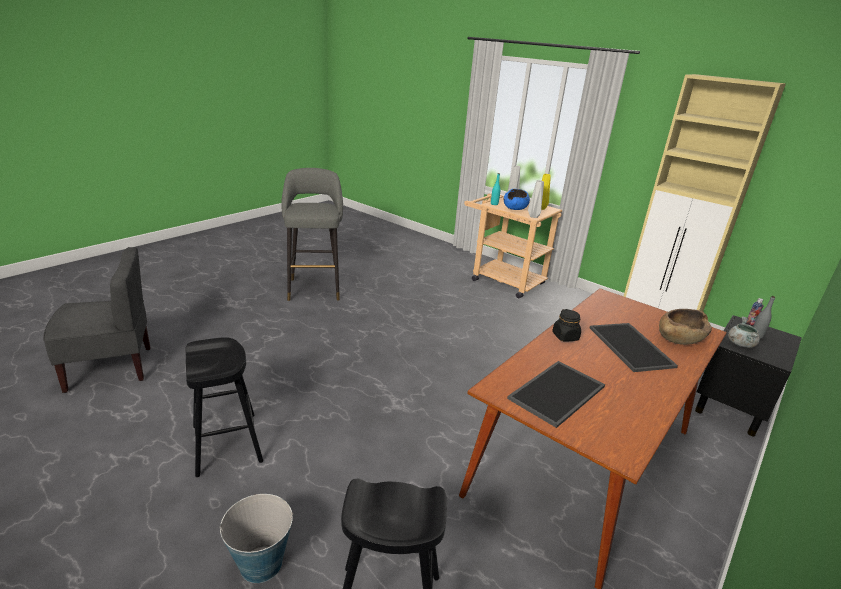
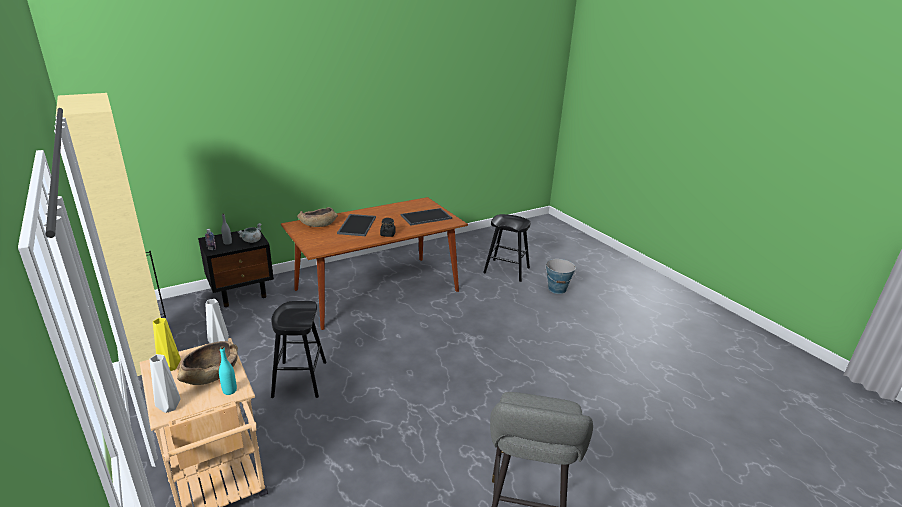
camera: 160 degrees left, 0 degrees up
(110, 368) = (712, 413): grey chair -> none
(227, 443) = (587, 336): black stool -> black stool (300, 379)
(515, 208) = (211, 374): blue bowl -> brown bowl

